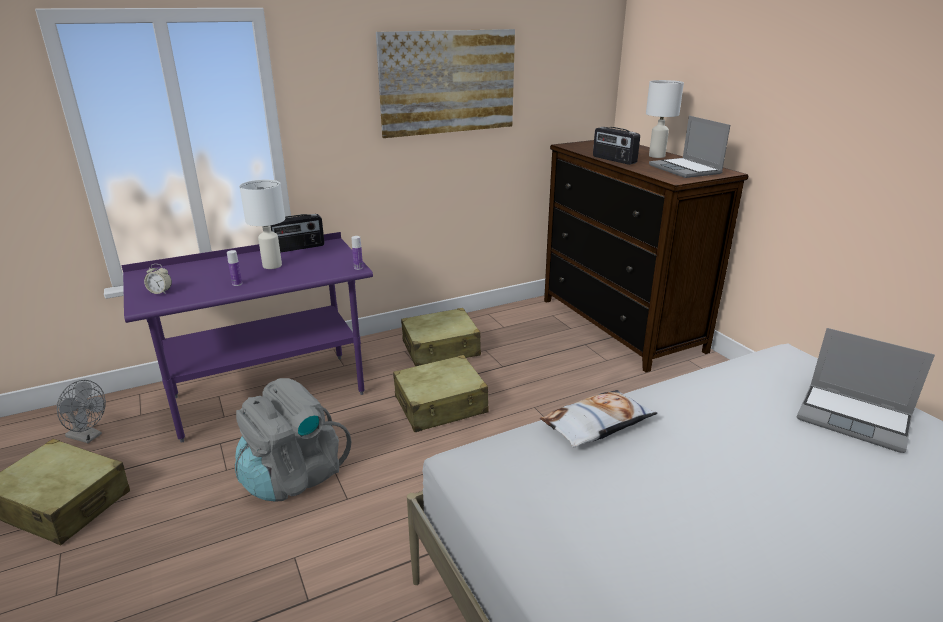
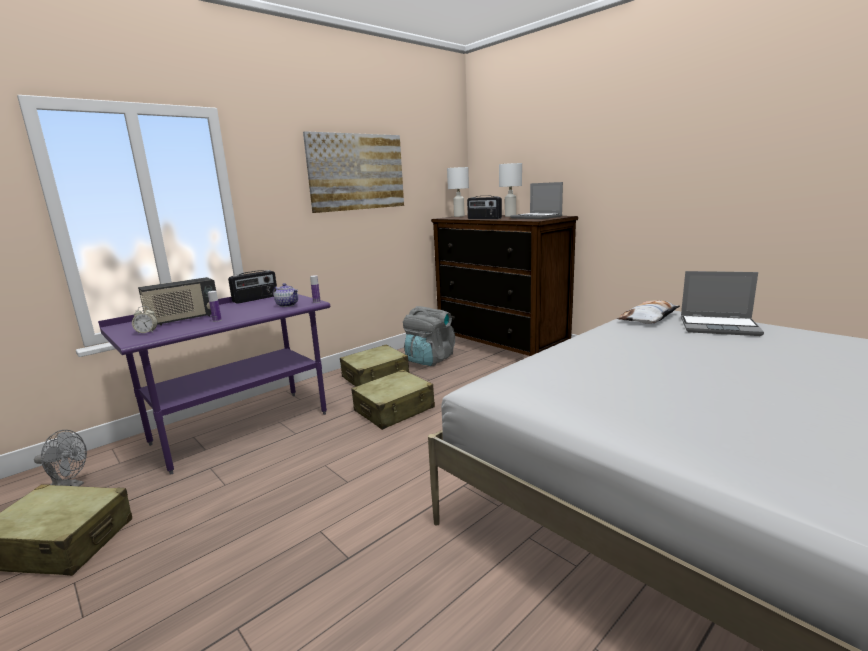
camera: 15 degrees left, 10 degrees down
(206, 274) = (183, 319): none -> radio
(271, 265) = (240, 309): white table lamp -> white table lamp (458, 216)
(293, 476) = (291, 477): grey backpack -> grey backpack (429, 360)
(324, 267) = (287, 305): none -> teapot
(597, 425) = (561, 354): pillow -> pillow (649, 318)

